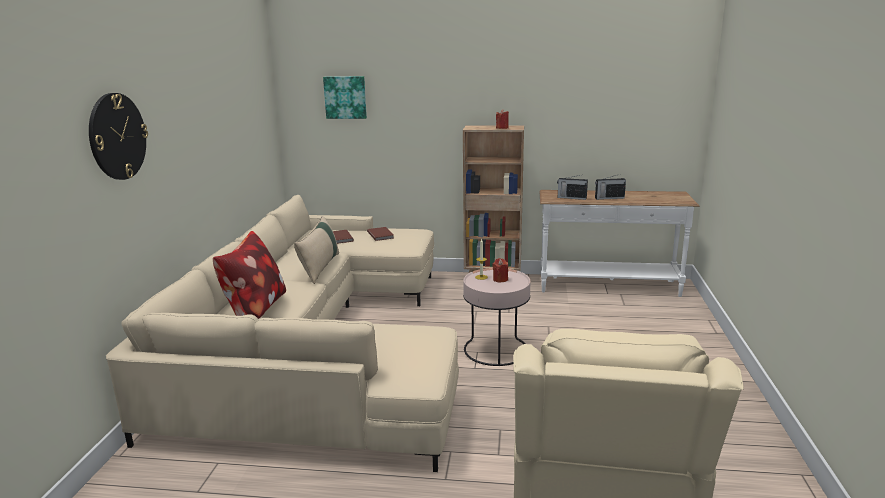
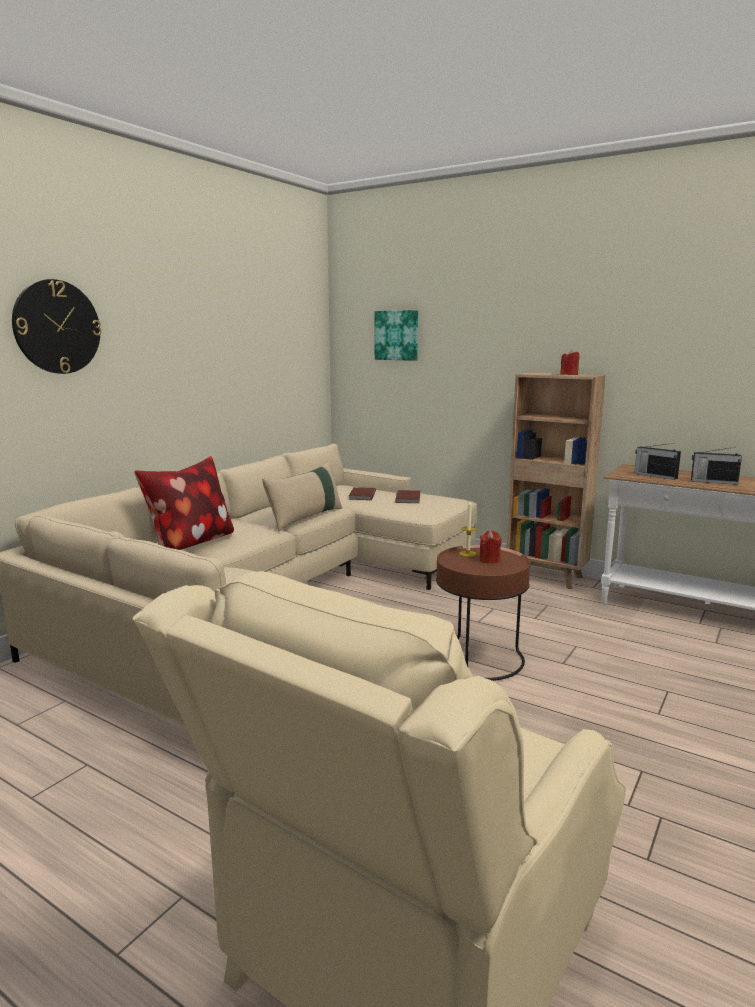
camera: 25 degrees right, 5 degrees down
(495, 350) = (478, 658): pink side table -> brown side table

